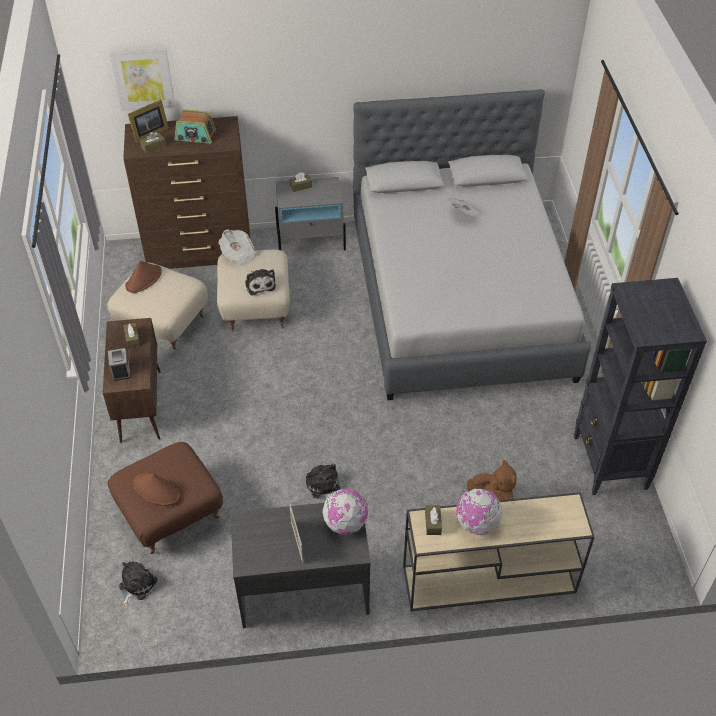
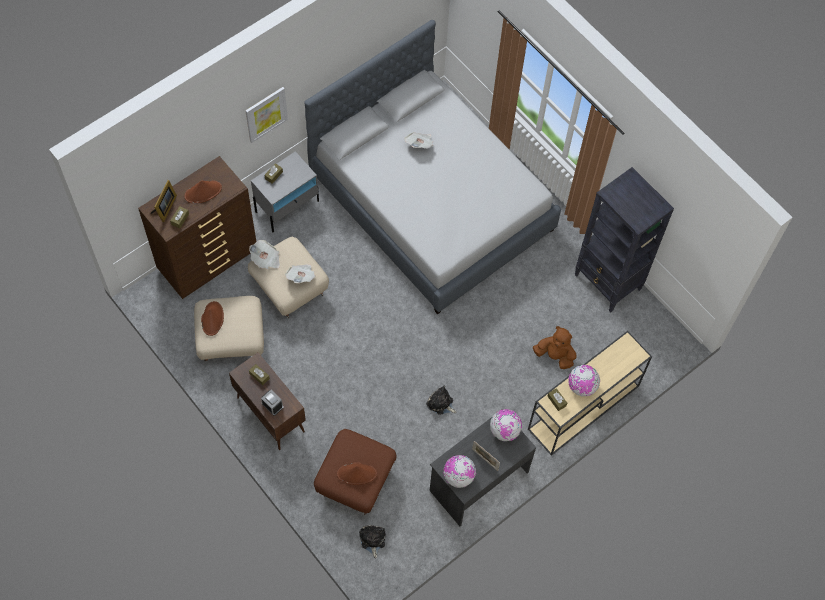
camera: 35 degrees left, 15 degrees up
(143, 79) = (149, 172): picture -> picture (266, 114)
(195, 136) = (203, 192): radio -> brown hat
(251, 543) = (458, 476): none -> globe
(259, 284) = (301, 277): plush toy -> newspaper

